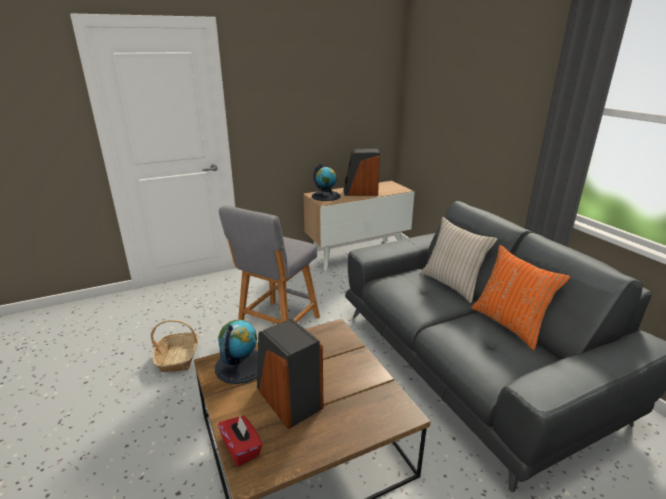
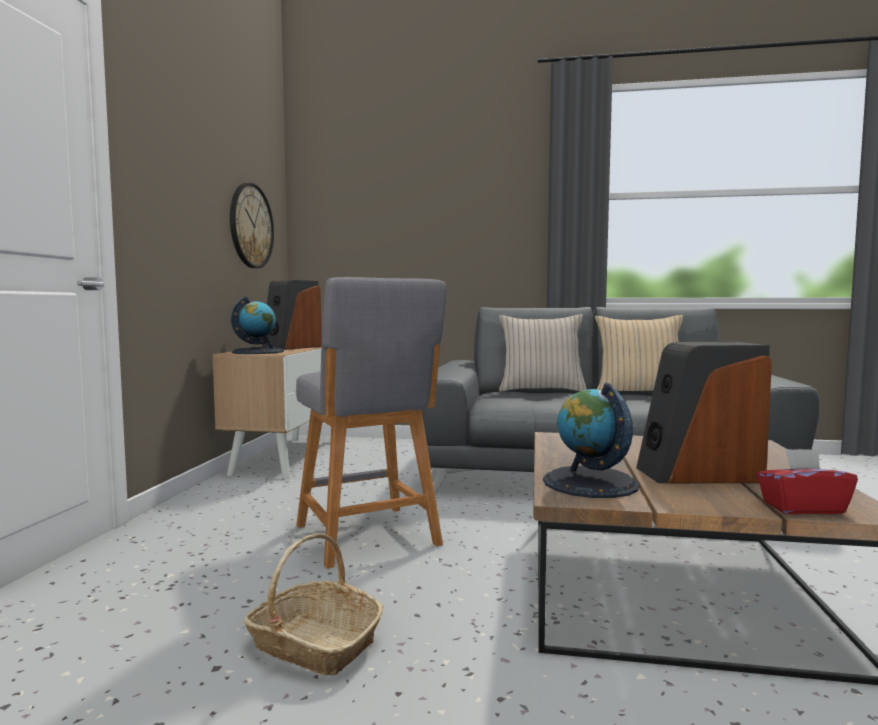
camera: 55 degrees left, 20 degrees down
(353, 109) = (251, 226): none -> wall clock
(509, 324) = (639, 393): orange pillow -> beige pillow

